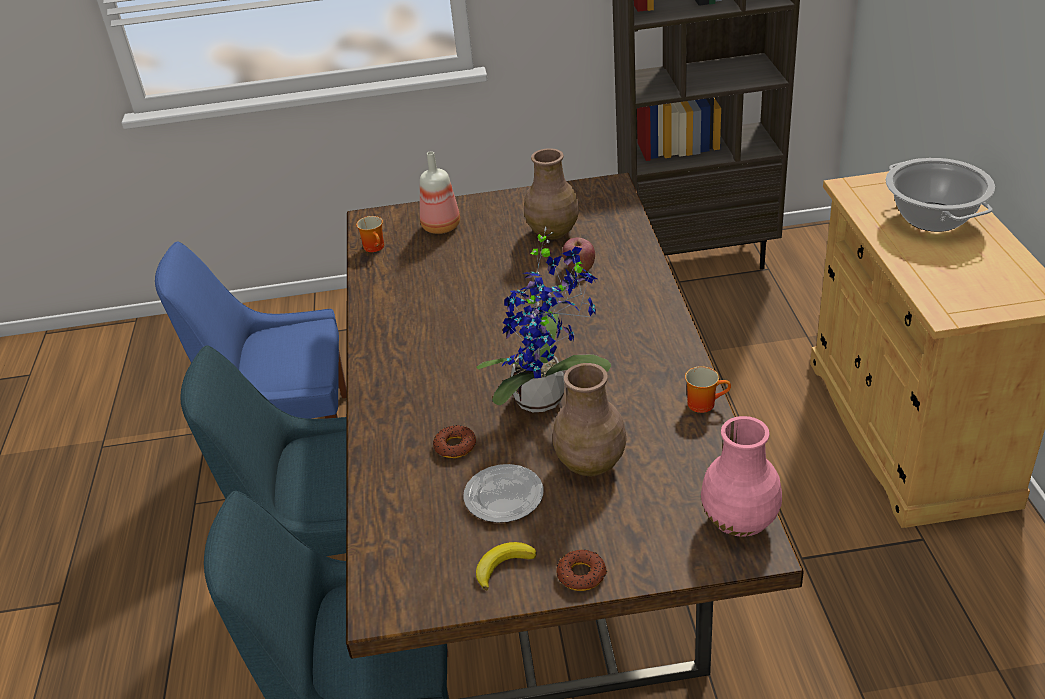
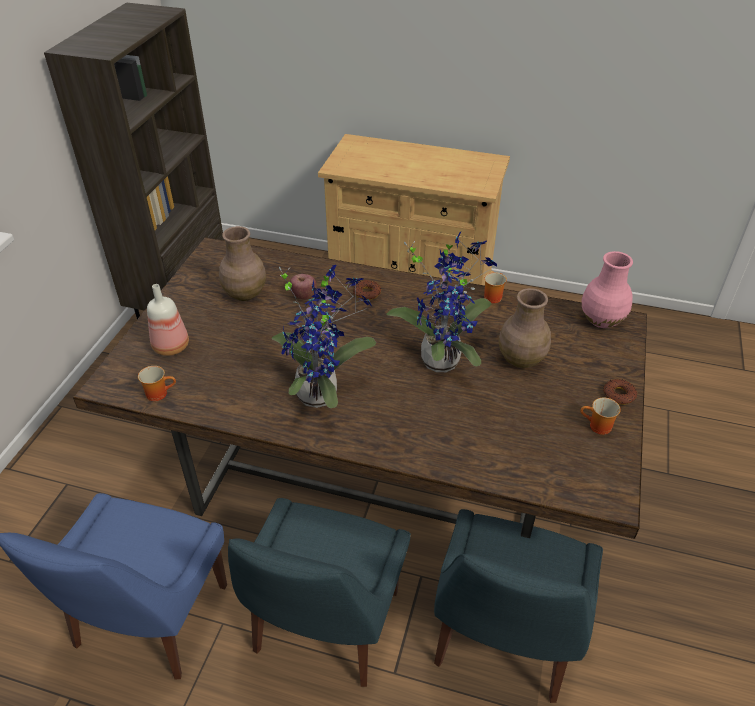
camera: 70 degrees left, 5 degrees up
(433, 334) = (321, 392): none -> potted plant
(455, 446) = (465, 417): donut -> donut (367, 293)
(503, 566) = (597, 427): banana -> mug
(504, 496) = (532, 407): plate -> none
(934, 218) = (394, 158): cooking pot -> none

